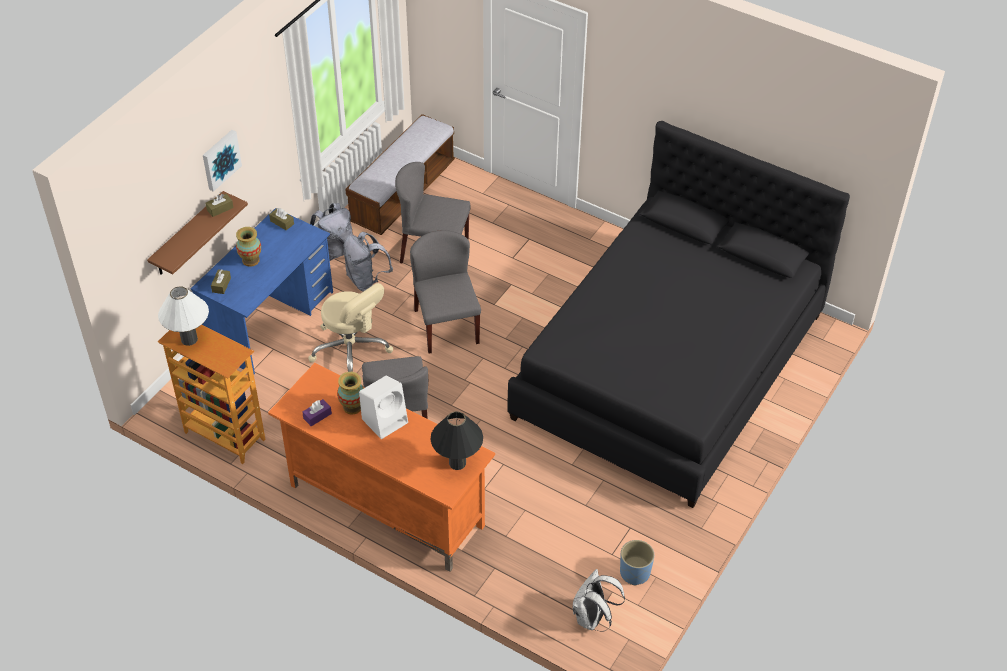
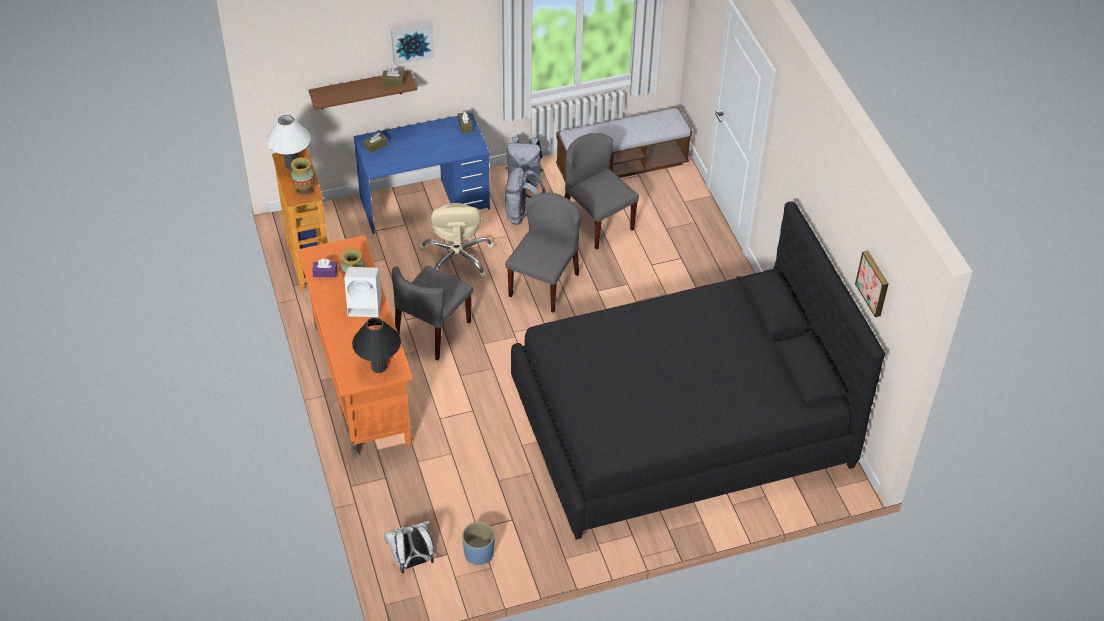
camera: 40 degrees right, 0 degrees up
(250, 260) = (414, 140): vase -> vase (304, 190)
(809, 140) = (874, 283): none -> picture

